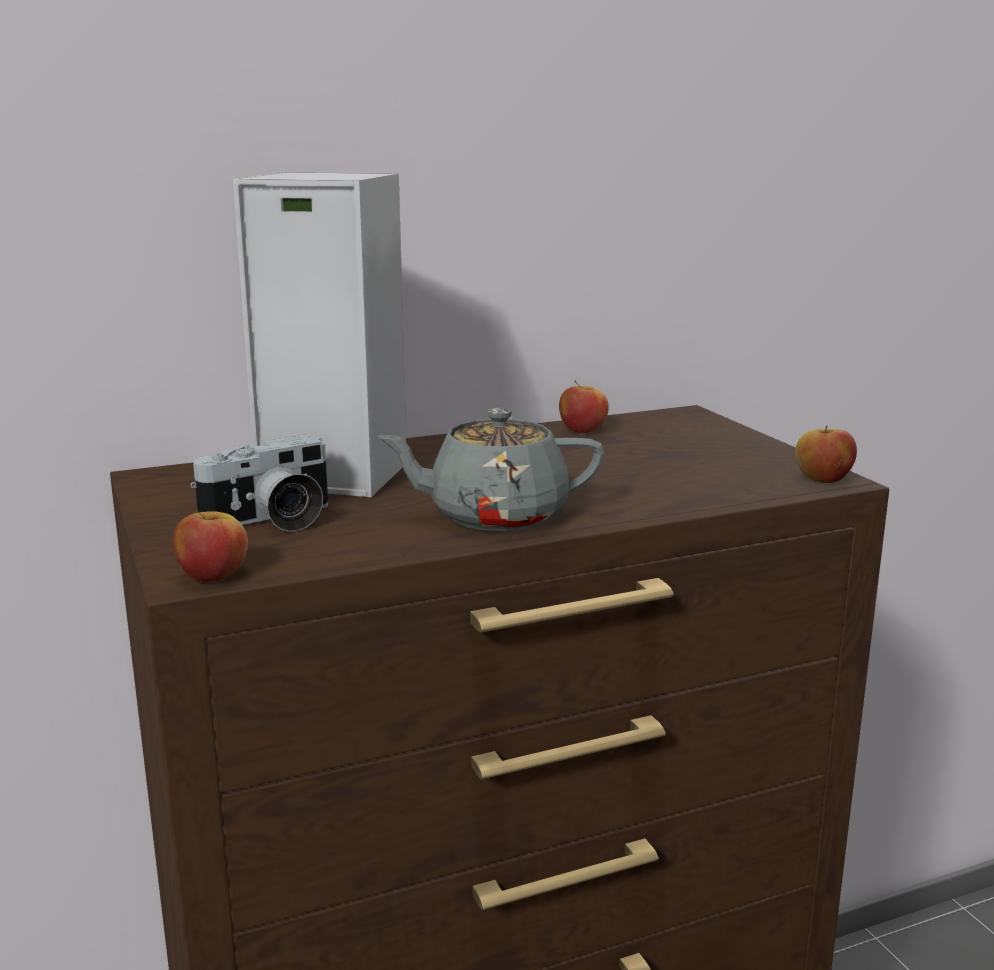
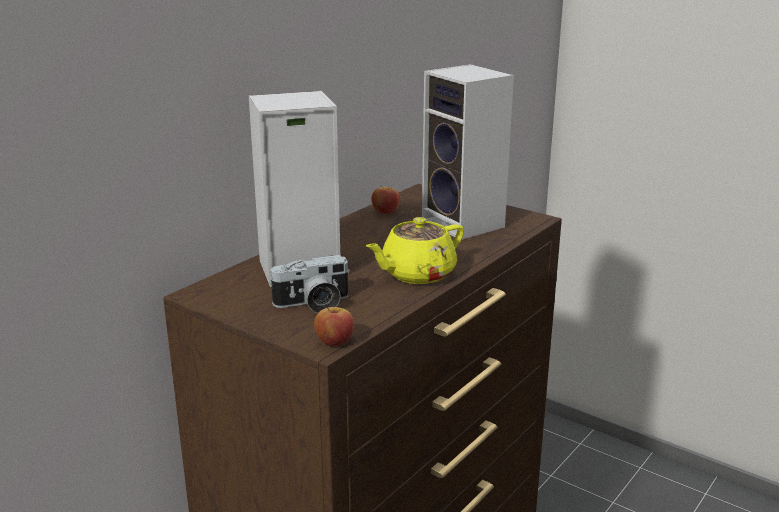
camera: 30 degrees left, 5 degrees up
(272, 521) = (313, 304): camera -> camera turned 45 degrees clockwise
(495, 515) = (416, 274): grey teapot -> yellow teapot
(690, 466) = (466, 224): none -> speaker
(823, 479) = (531, 219): apple -> none

